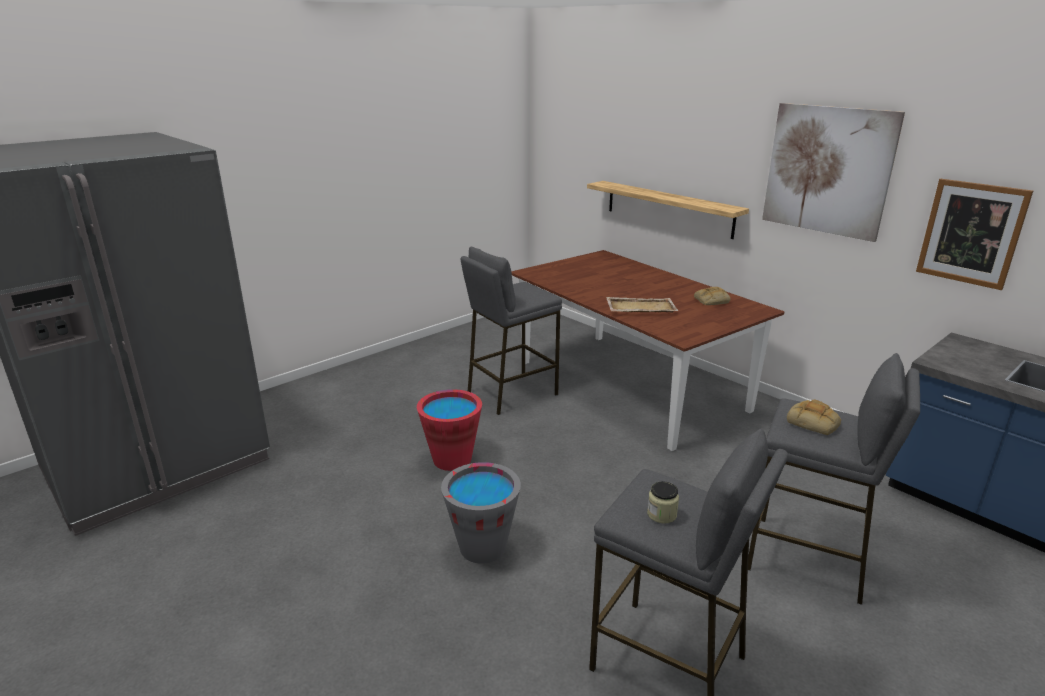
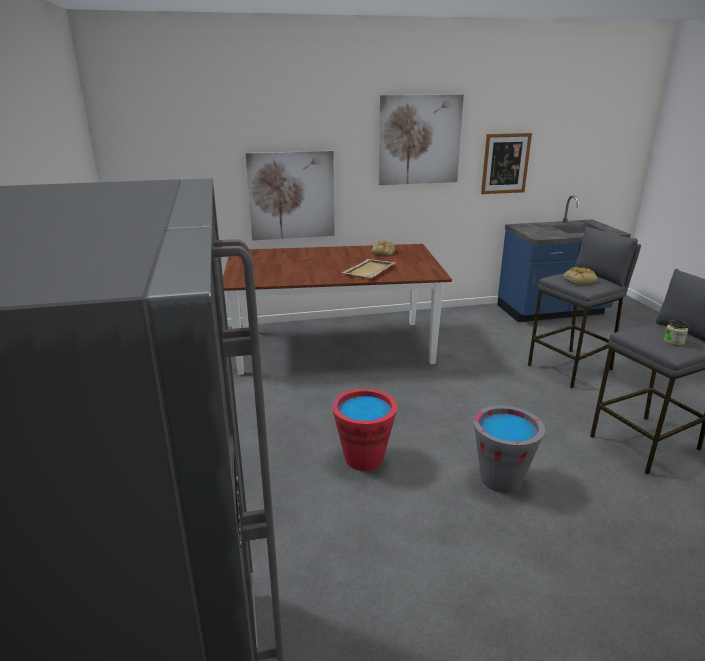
camera: 60 degrees left, 0 degrees up
(511, 393) = (285, 396): grey stool -> none
(668, 208) = (291, 195): shelf -> picture

